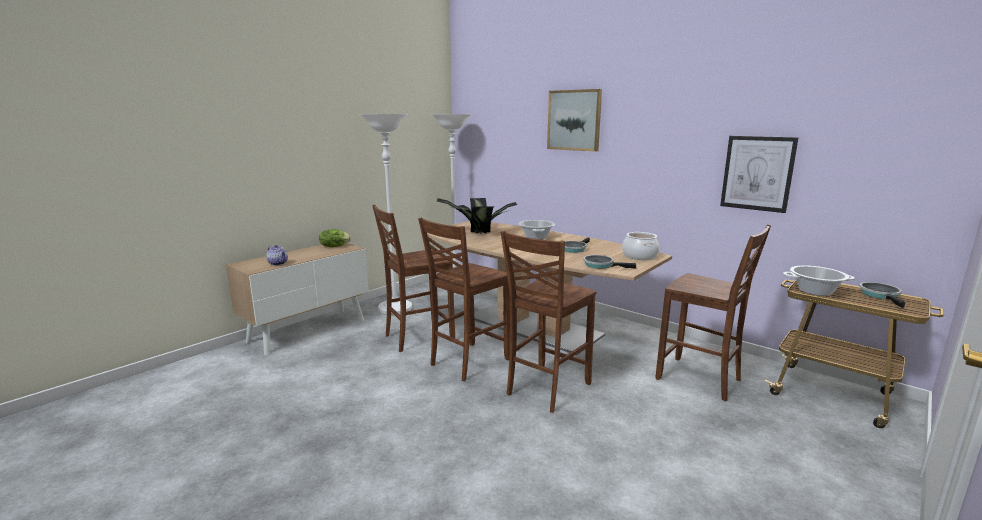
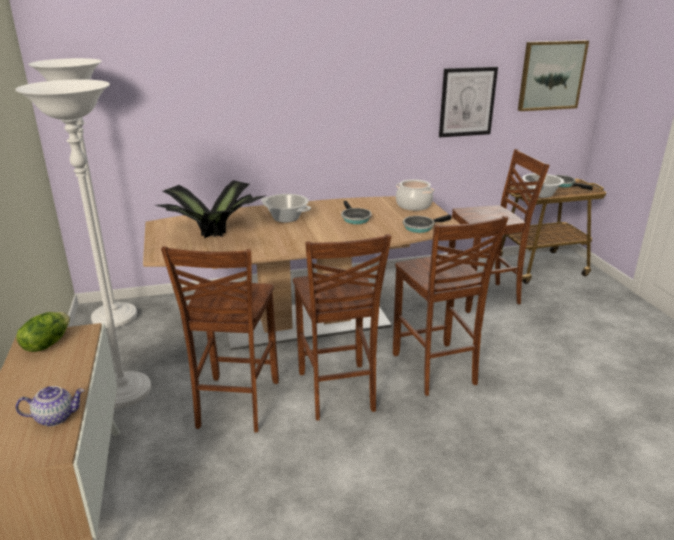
camera: 55 degrees left, 10 degrees up
(574, 120) = (267, 59): picture -> picture (551, 75)

